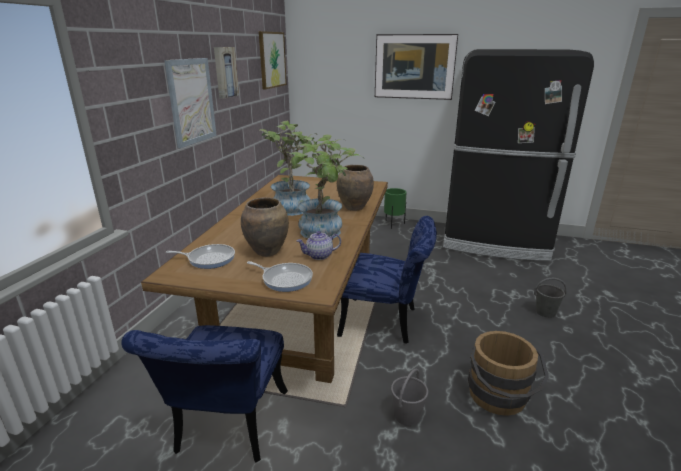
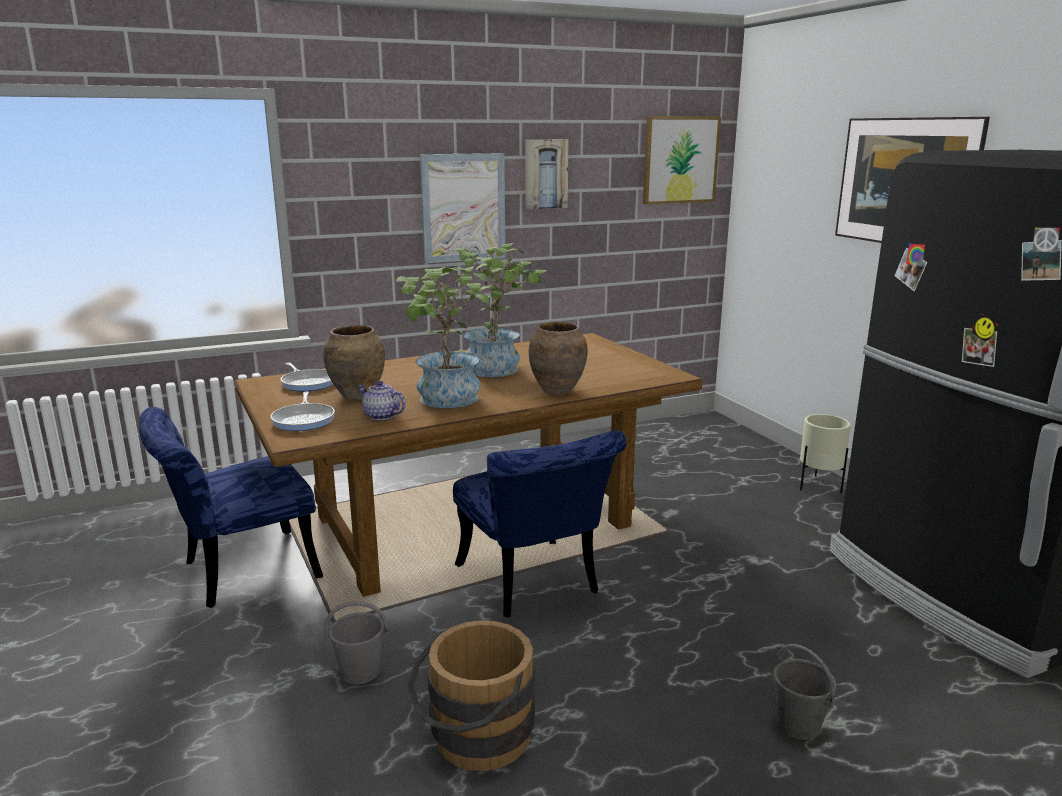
camera: 50 degrees right, 5 degrees down
(393, 224) = (818, 486): green planter -> beige planter

